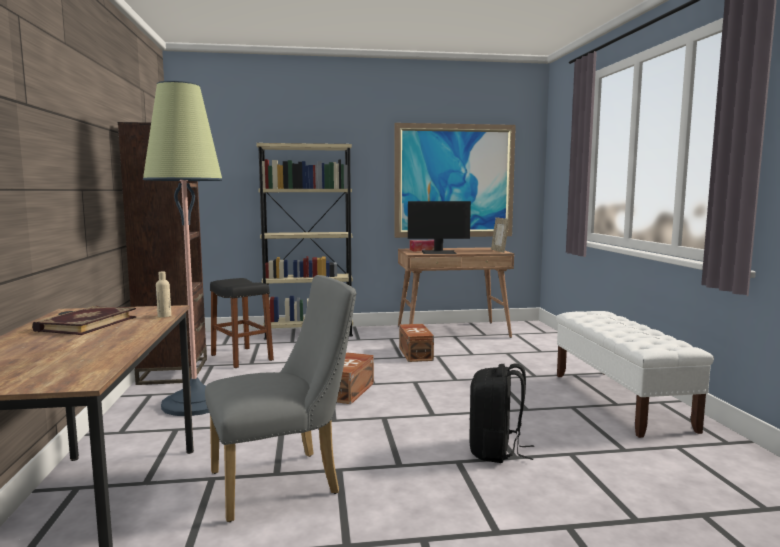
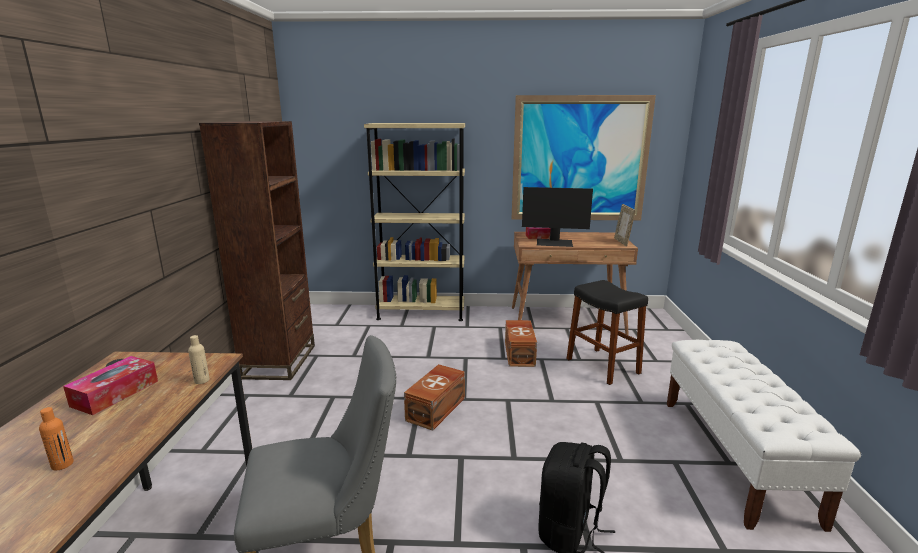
camera: 10 degrees right, 10 degrees up
(76, 350) = (62, 464): none -> orange bottle
(86, 324) = (115, 393): book -> tissue box
(195, 403) = (283, 413): floor lamp -> none
(241, 357) = (347, 346): black stool -> black stool (602, 366)

